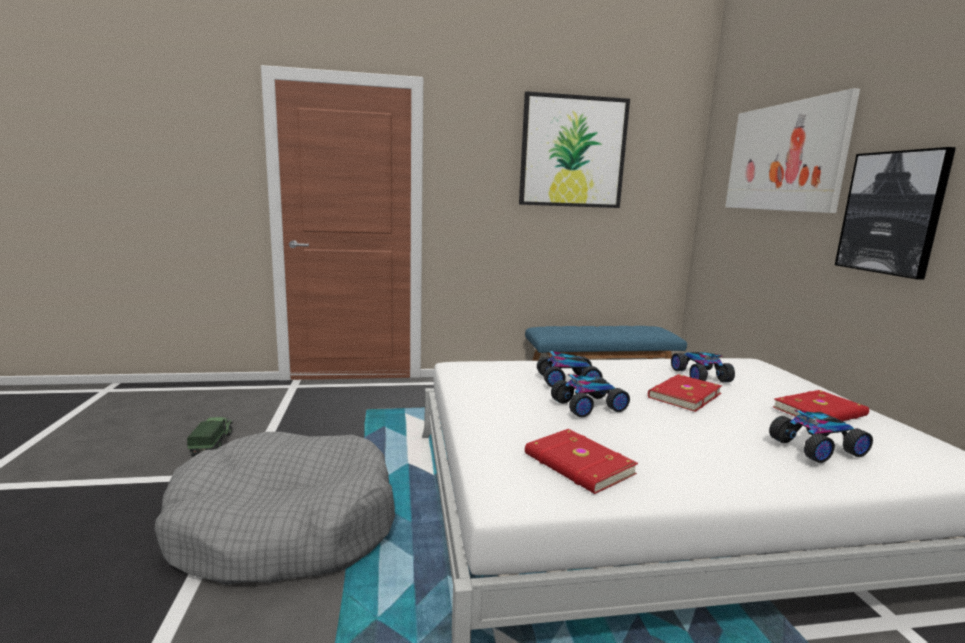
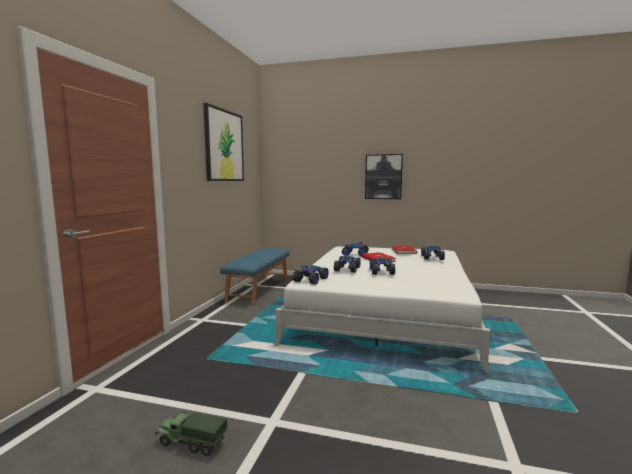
camera: 65 degrees left, 5 degrees down
(285, 527) = (361, 406): grey dog bed -> none
(478, 369) = (311, 280): none -> toy car
(578, 465) = (437, 283): red book -> none
(784, 157) = (324, 154): picture -> none

